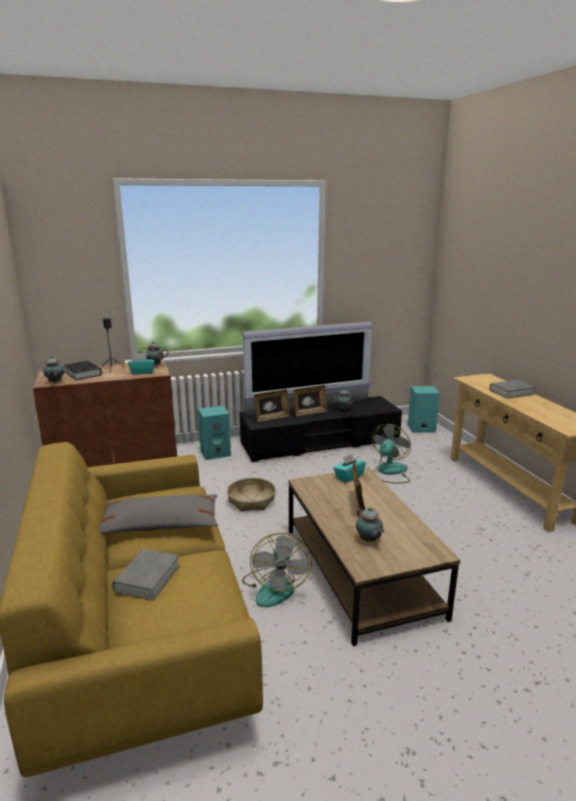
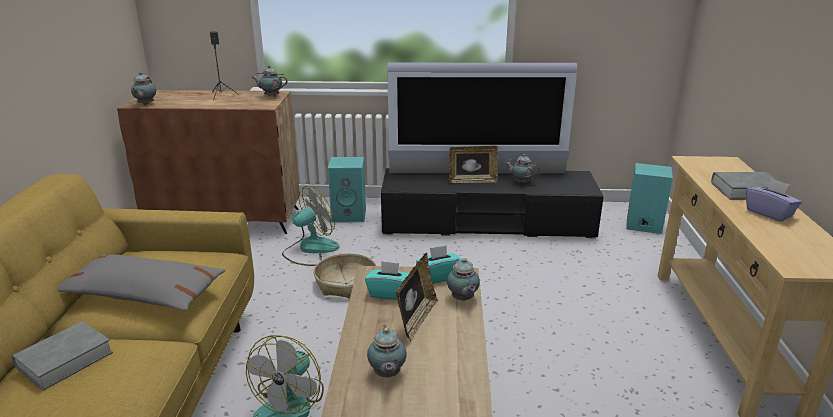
camera: 20 degrees right, 5 degrees up
(83, 373) = (185, 97): black book -> none
(142, 372) = (249, 102): turquoise tissue box -> turquoise tissue box (389, 293)
(271, 418) = (418, 181): picture frame -> none
(376, 487) = (462, 299): none -> teapot
(389, 472) = (552, 279): fan -> fan (310, 249)
(533, 403) = (769, 213): none -> purple tissue box

